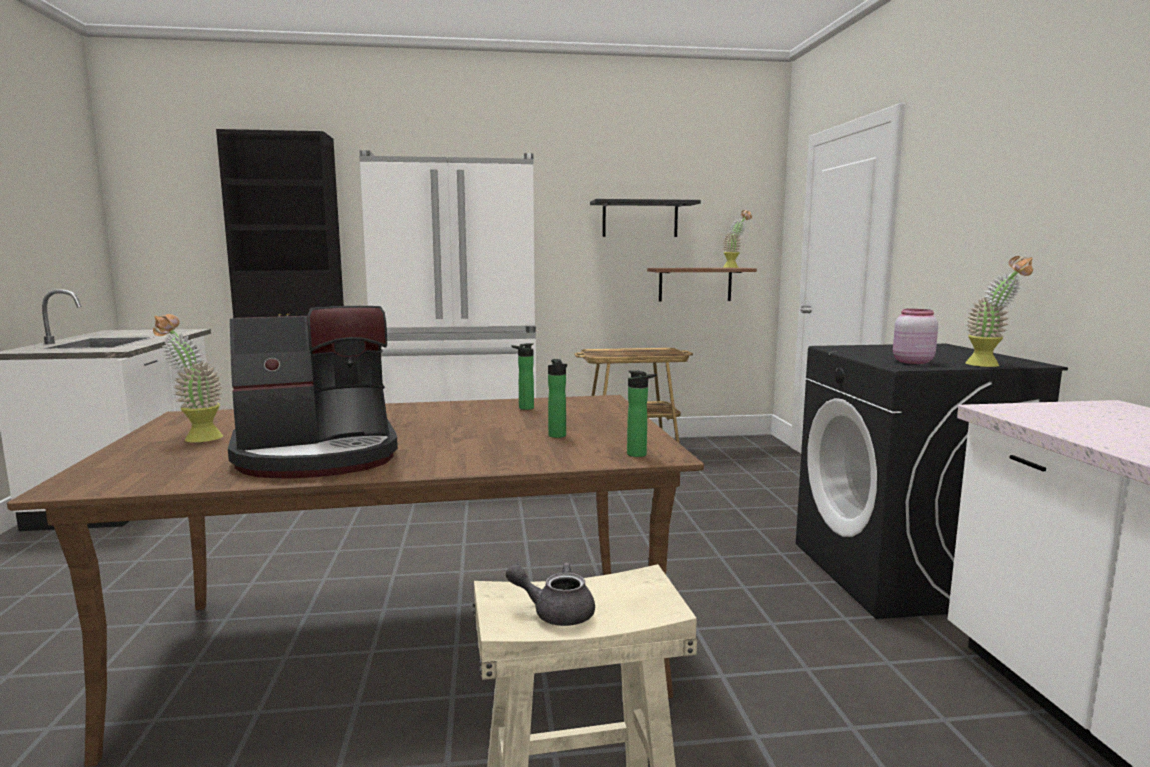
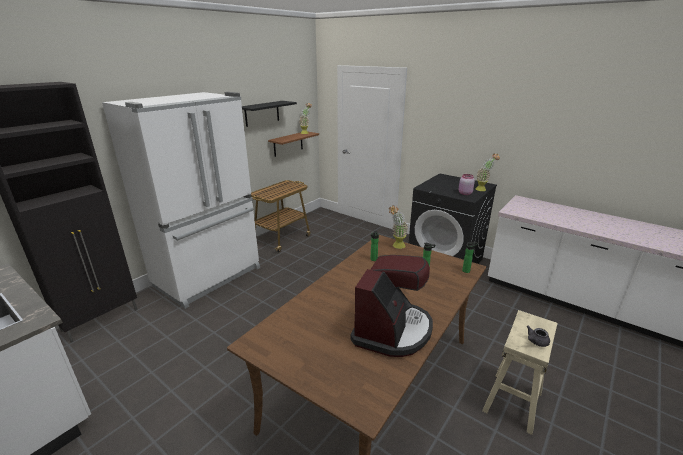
camera: 45 degrees left, 15 degrees up
(195, 438) = (312, 353): potted plant -> potted plant (396, 246)

